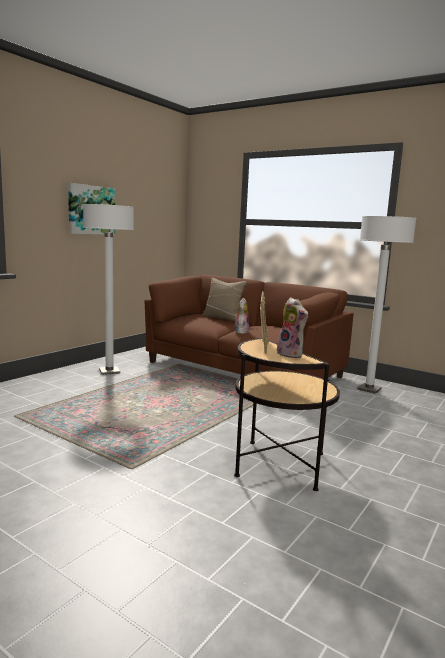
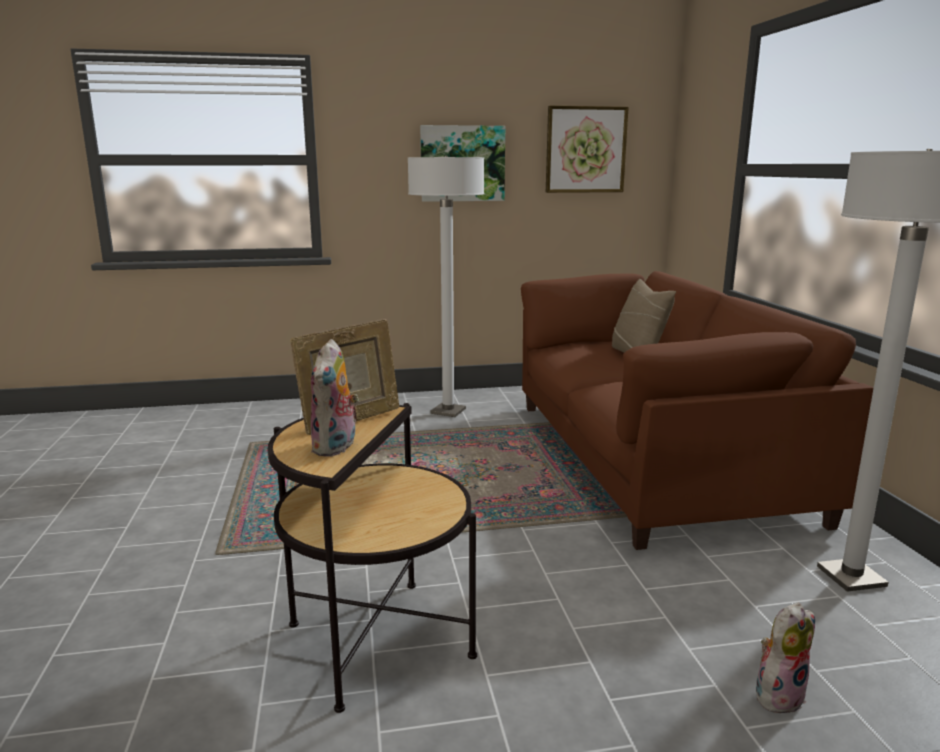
camera: 45 degrees right, 5 degrees up
(150, 206) = (585, 150): none -> picture
(241, 331) = (608, 386): plush toy -> plush toy (778, 694)

